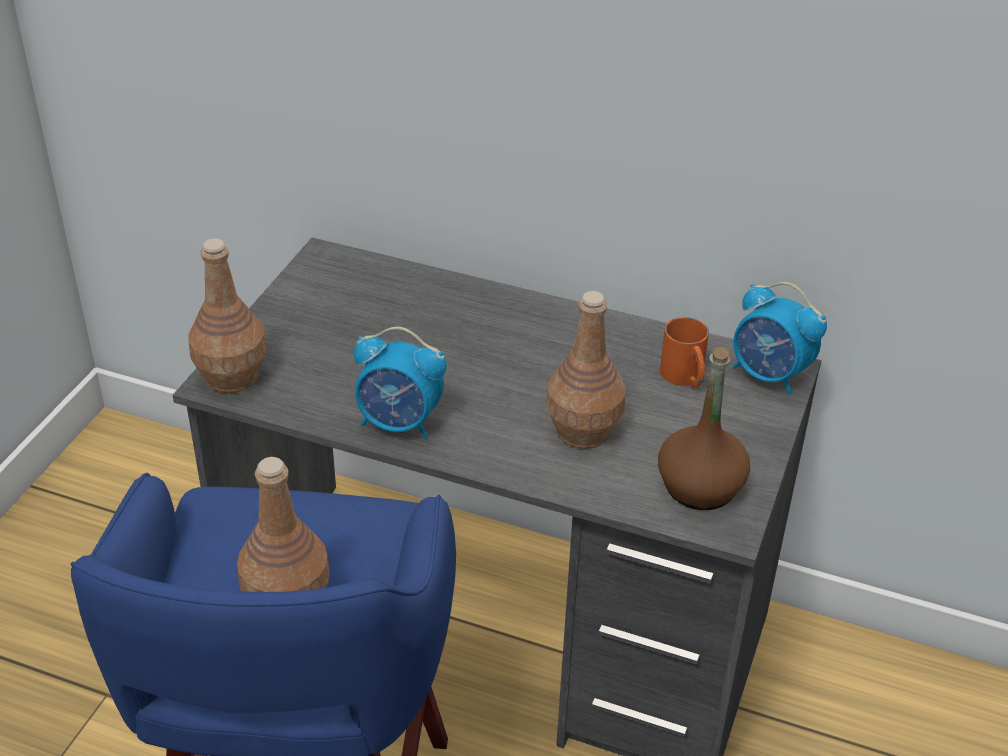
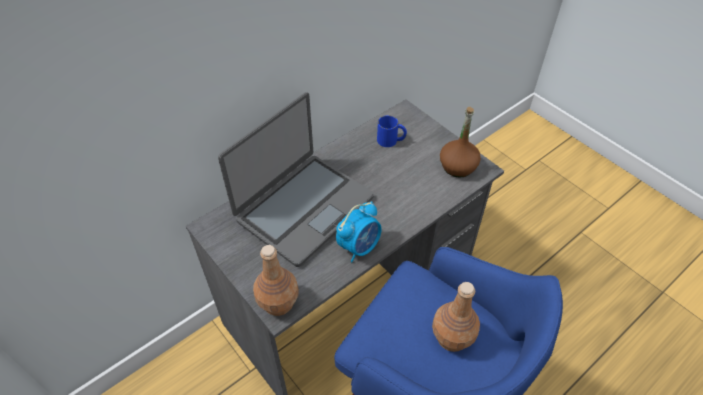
camera: 60 degrees left, 10 degrees up
(435, 333) = (304, 208): none -> laptop
(584, 431) = (404, 186): brown bottle -> none
(685, 377) = (391, 140): orange mug -> blue mug
(769, 376) = (406, 117): alarm clock -> none

